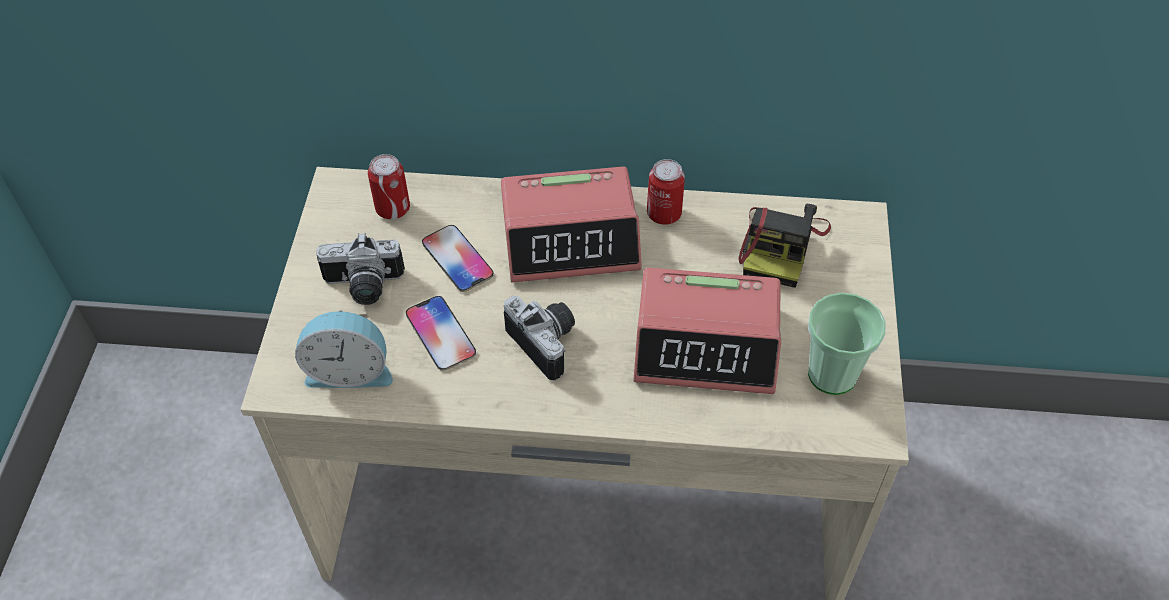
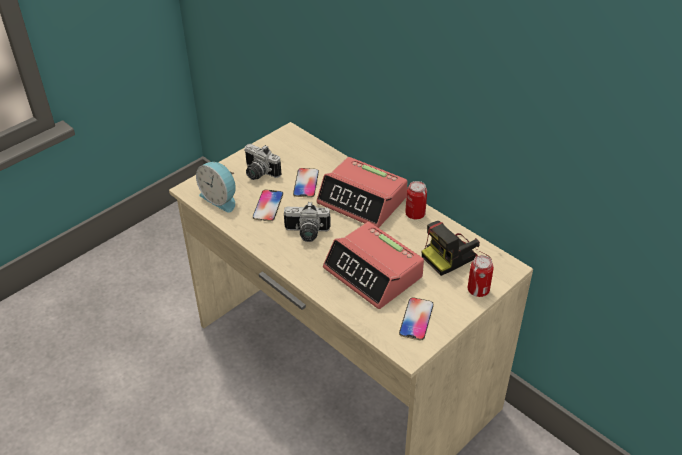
camera: 40 degrees right, 10 degrees down
(393, 208) = (302, 151): can -> can (478, 290)
(548, 342) = (306, 233): camera -> camera turned 90 degrees clockwise
(832, 374) = (416, 319): cup -> phone

